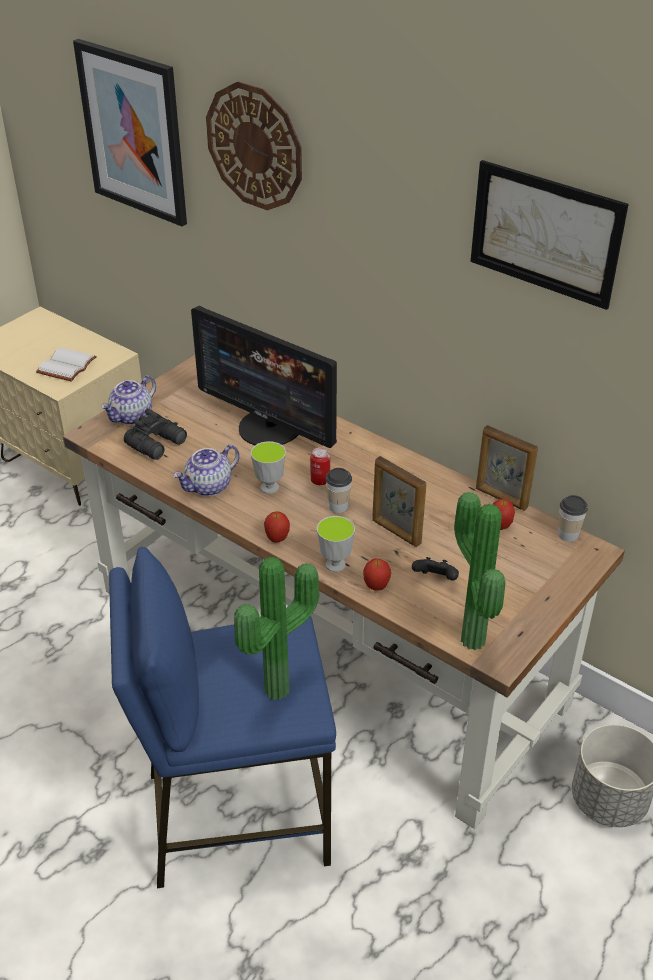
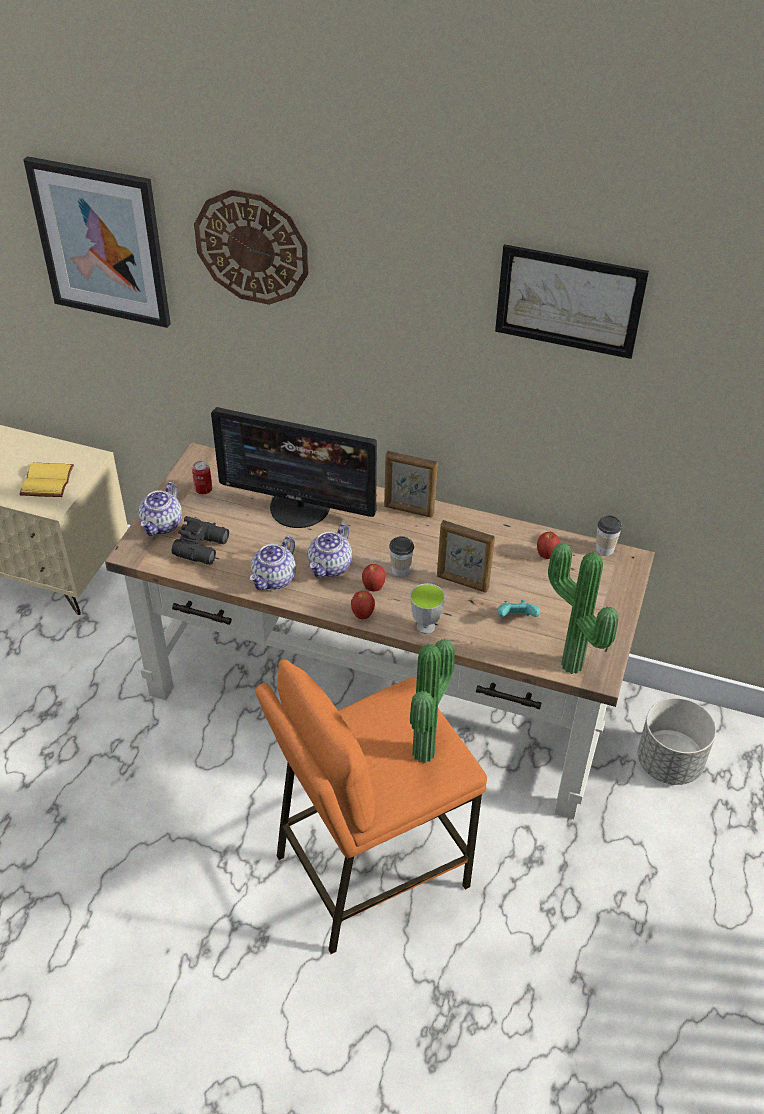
camera: 20 degrees left, 5 degrees up
(67, 367) = (48, 482): white book -> yellow book
(236, 815) = (370, 869): blue stool -> orange stool
(269, 487) = (330, 567): cup -> teapot
(320, 480) = (372, 549): can -> can (203, 489)
(376, 587) = (470, 638): apple -> apple (373, 588)
(435, 580) = (516, 618): black game controller -> turquoise game controller
(501, 498) = (535, 529): picture frame -> picture frame (408, 510)

